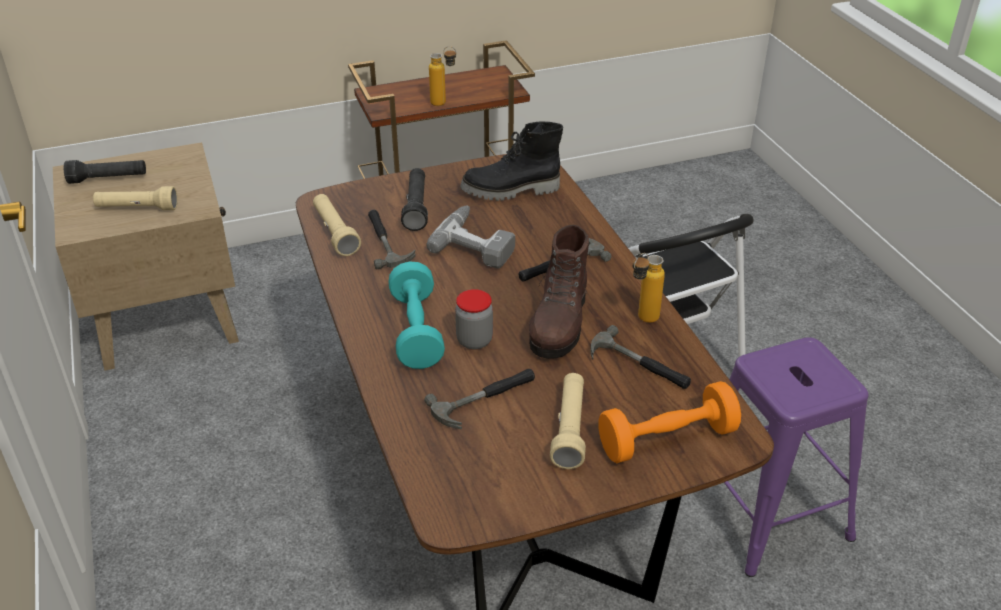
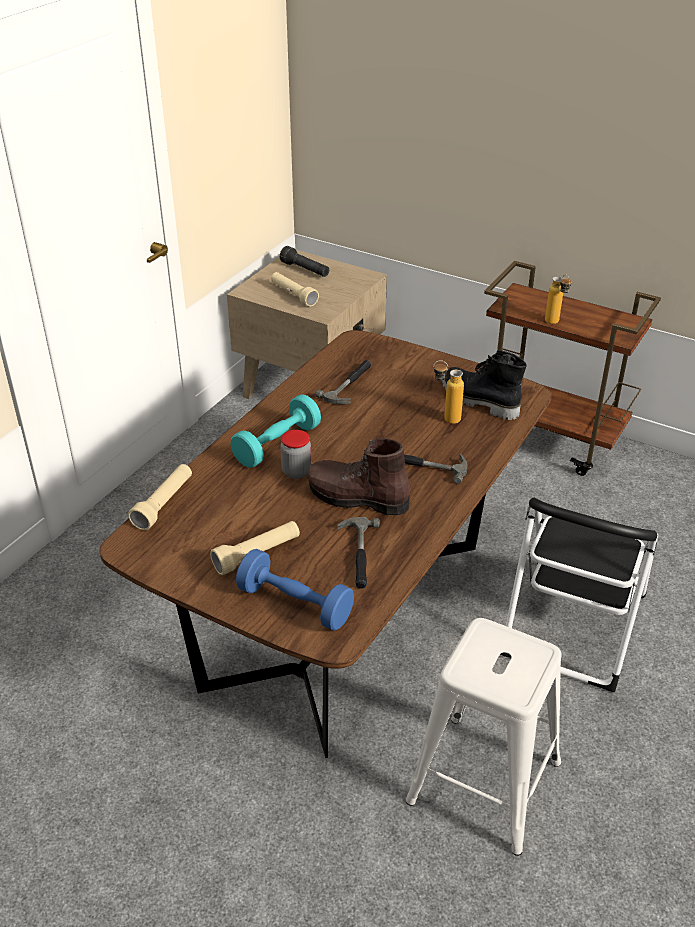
camera: 50 degrees right, 0 degrees up
(335, 233) = (332, 362): beige flashlight -> beige flashlight (164, 504)
(416, 207) = (402, 376): black flashlight -> none
(477, 243) = (399, 419): power drill -> none
(485, 399) = (245, 505): hammer -> none
(559, 325) = (357, 498): brown boot -> brown boot turned 45 degrees clockwise
(642, 320) = (410, 532): bottle -> bottle (445, 418)
(667, 440) = (295, 604): orange dumbbell -> blue dumbbell
(768, 513) = (484, 782): purple stool -> white stool

